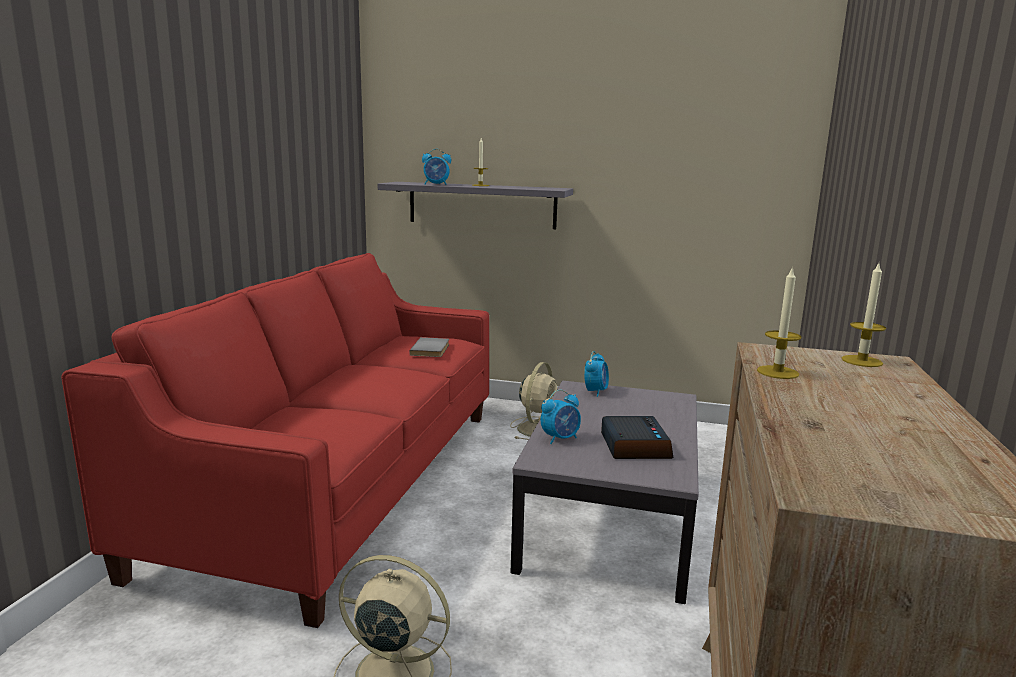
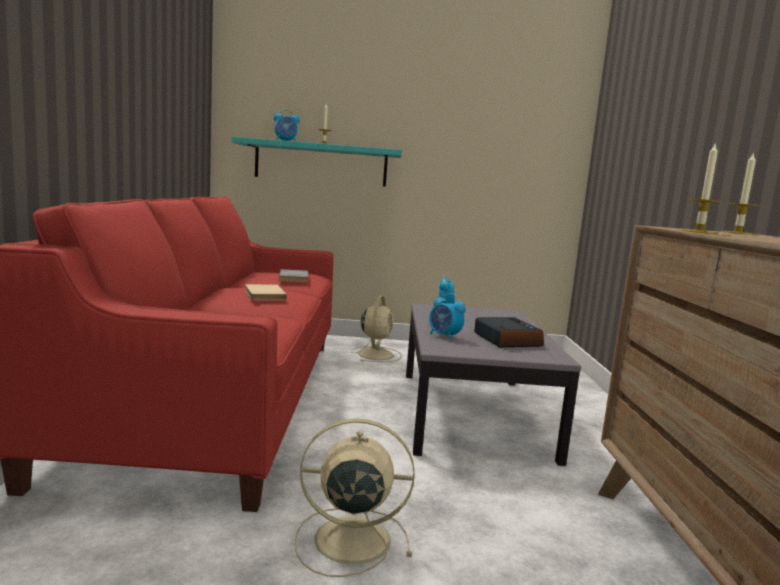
camera: 15 degrees left, 5 degrees down
(375, 381) = (263, 295): none -> beige book
(482, 205) = (321, 164): grey shelf -> turquoise shelf
(560, 438) = (444, 336): alarm clock -> alarm clock turned 90 degrees clockwise

